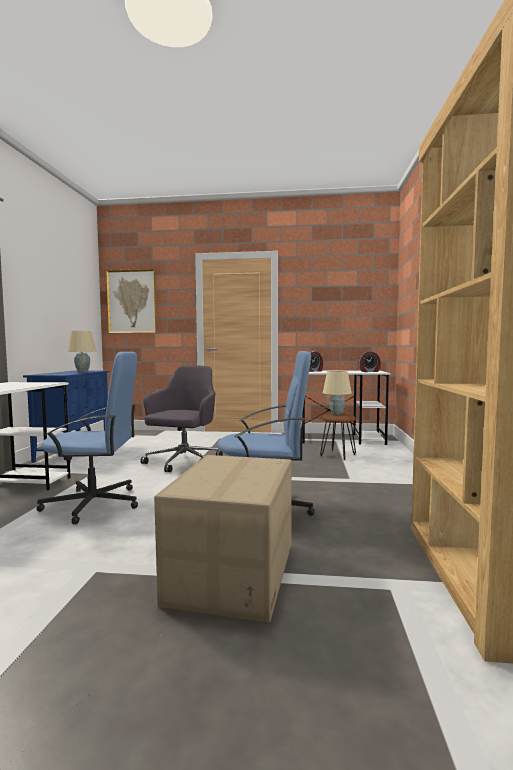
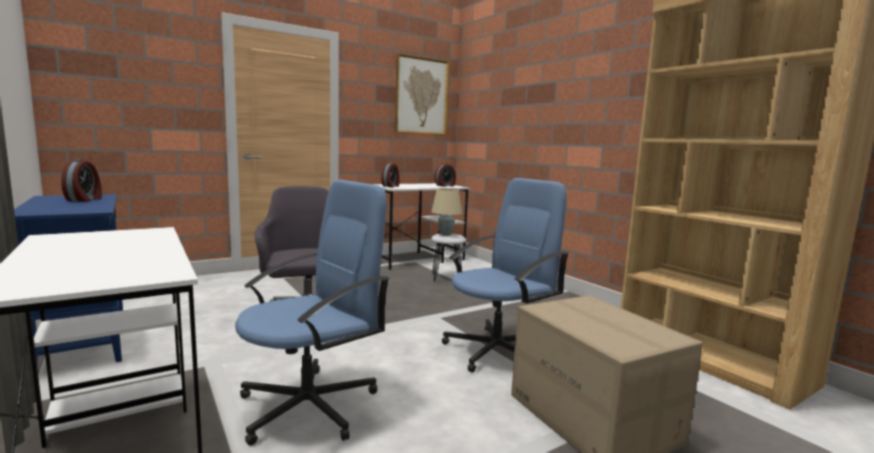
camera: 40 degrees left, 5 degrees up
(82, 371) = (85, 199): beige table lamp -> alarm clock
(132, 301) = (104, 73): picture -> picture (421, 96)
(338, 455) = (446, 278): brown stool -> white stool

